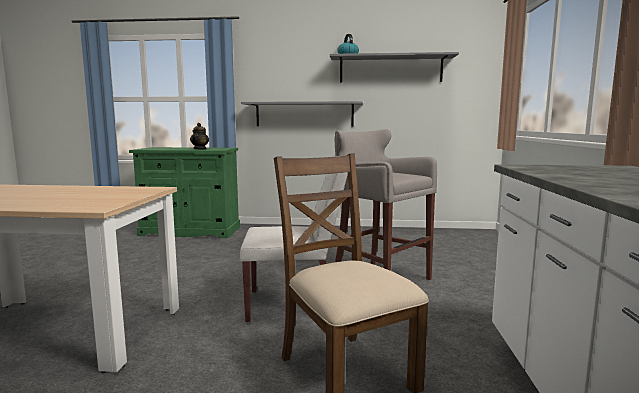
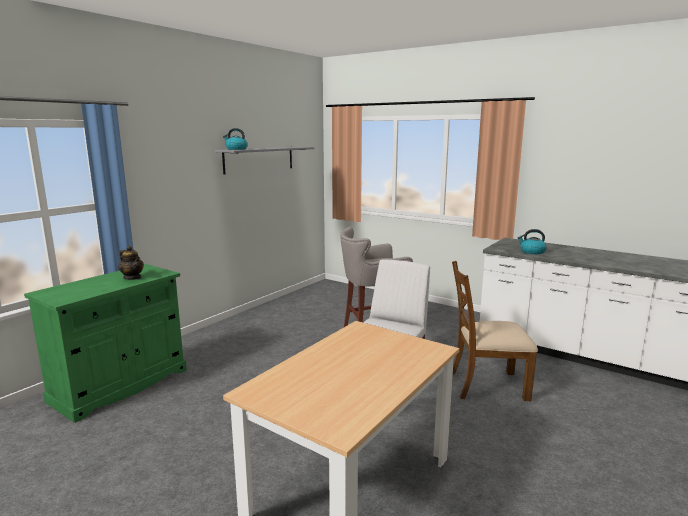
camera: 60 degrees left, 5 degrees up
(304, 114) = (195, 211): grey shelf -> none
(565, 173) = (532, 252): none -> kettle

